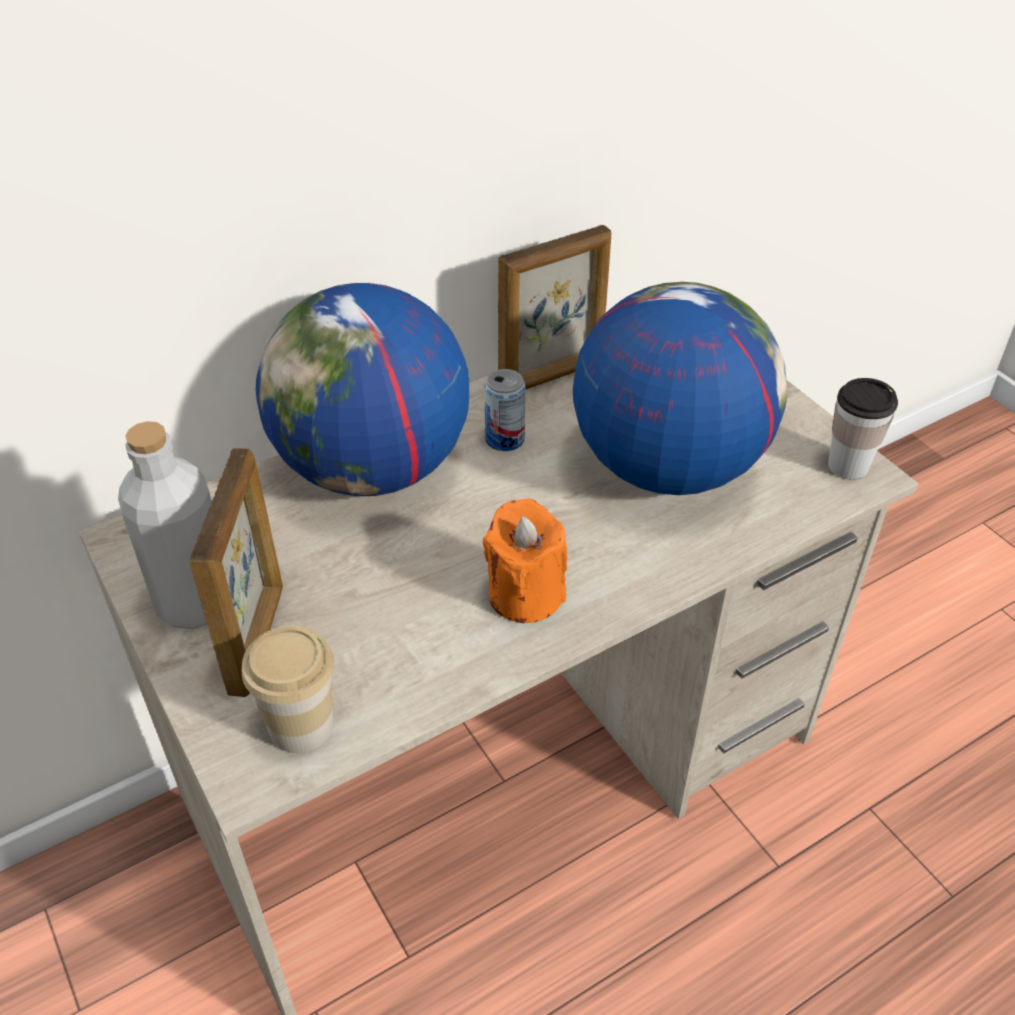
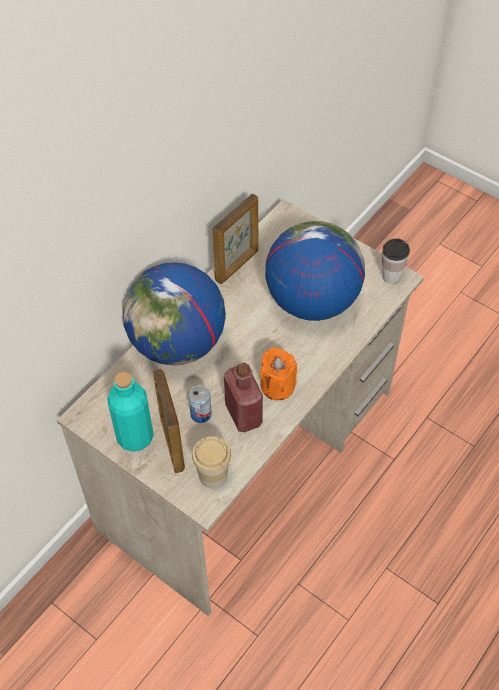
camera: 20 degrees left, 10 degrees up
(196, 603) = (135, 437): grey bottle -> turquoise bottle
(428, 627) = (243, 415): none -> red bottle
(504, 439) = (231, 308): can -> can (201, 414)

